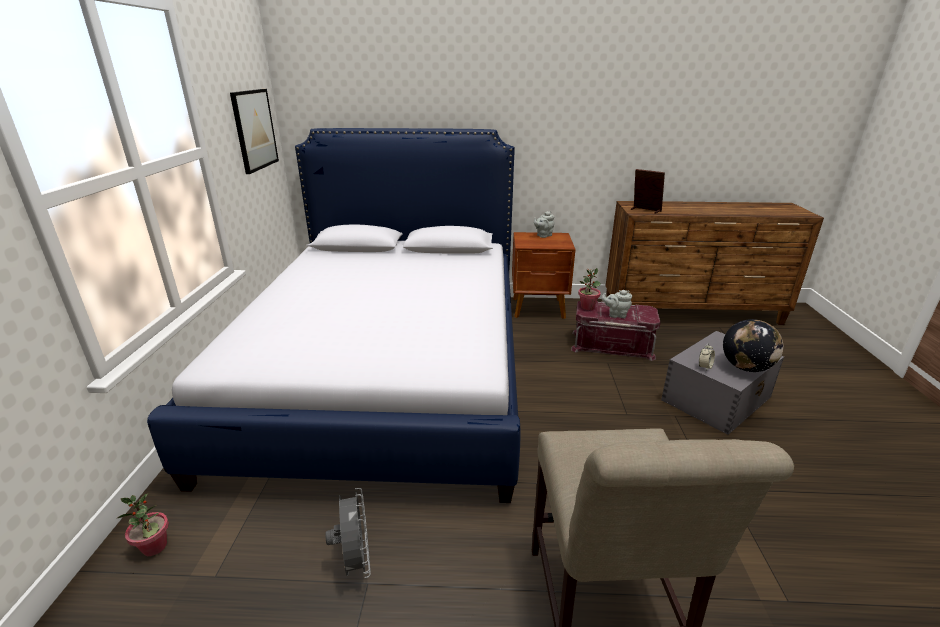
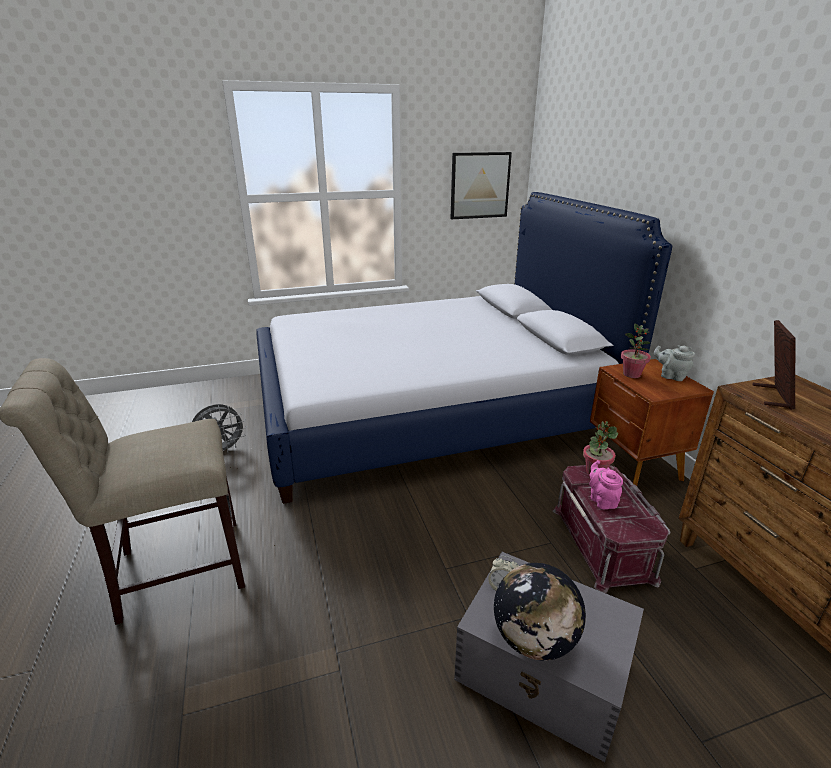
camera: 70 degrees right, 0 degrees up
(154, 547) = (228, 390): potted plant -> potted plant (631, 374)
(616, 315) = (602, 500): grey teapot -> pink teapot

